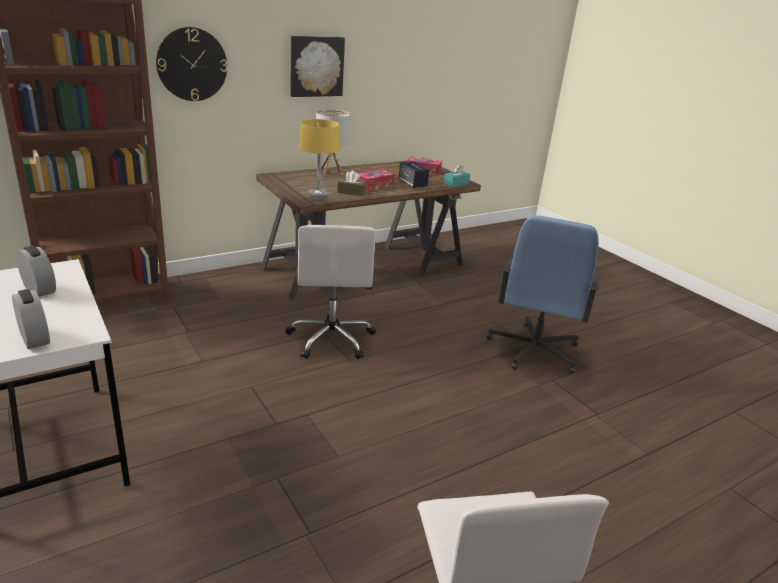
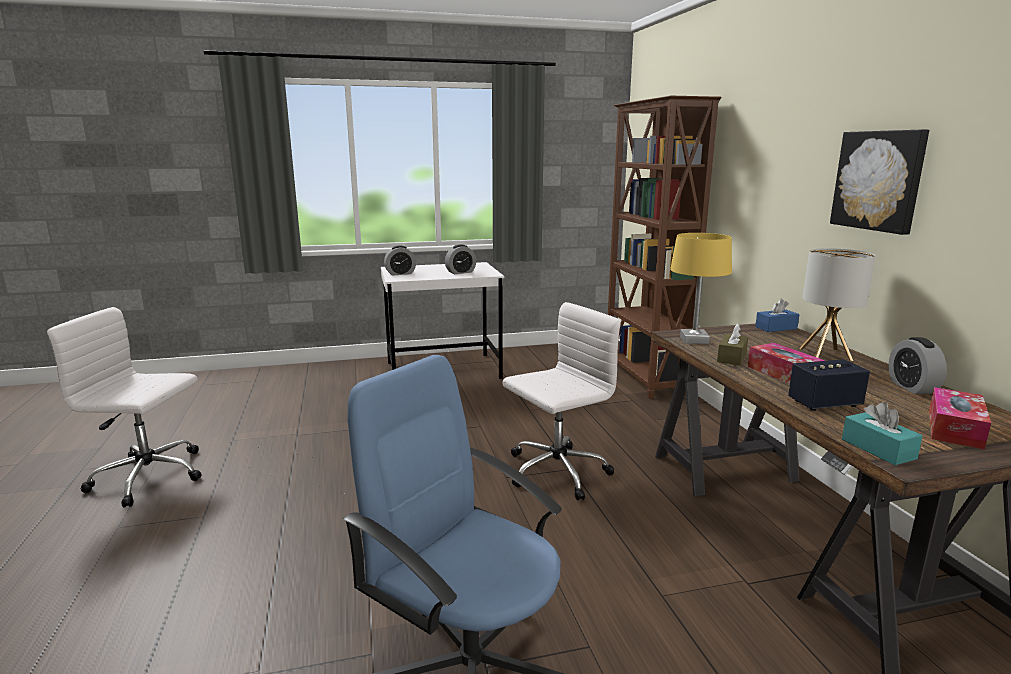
camera: 110 degrees right, 10 degrees down
(192, 64) = (751, 171): wall clock -> none
(276, 176) = (776, 328): none -> blue tissue box
(331, 339) = (555, 472): white office chair -> white office chair turned 135 degrees clockwise
(376, 168) = (912, 387): none -> alarm clock

